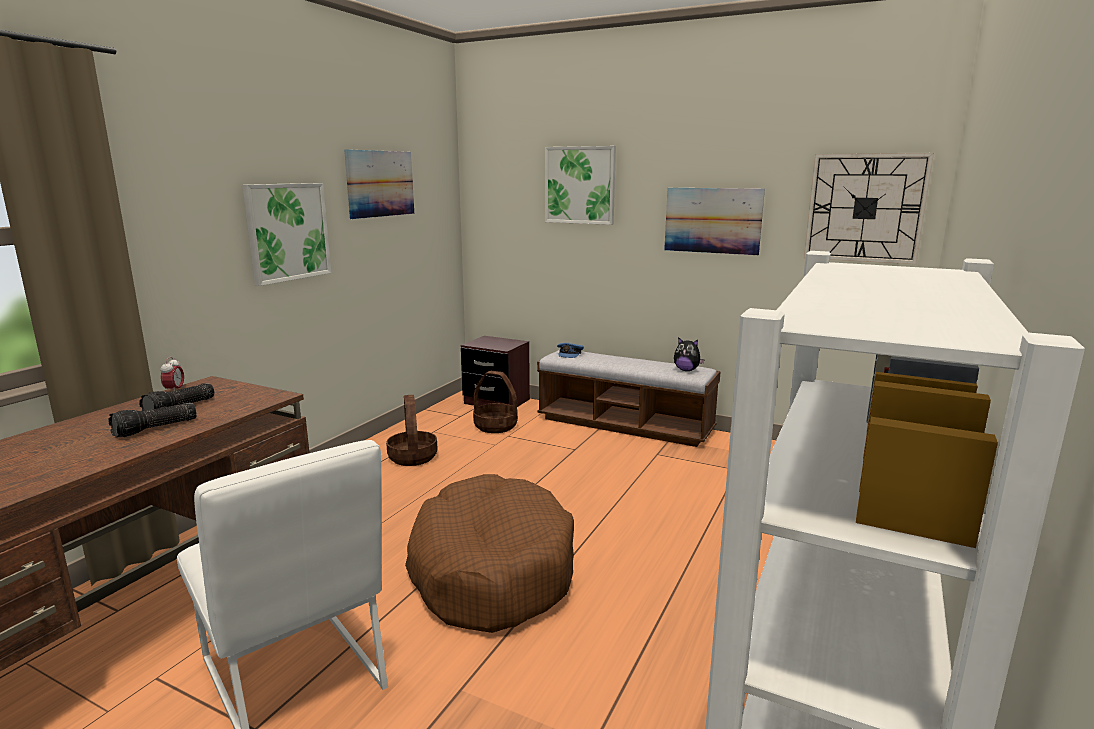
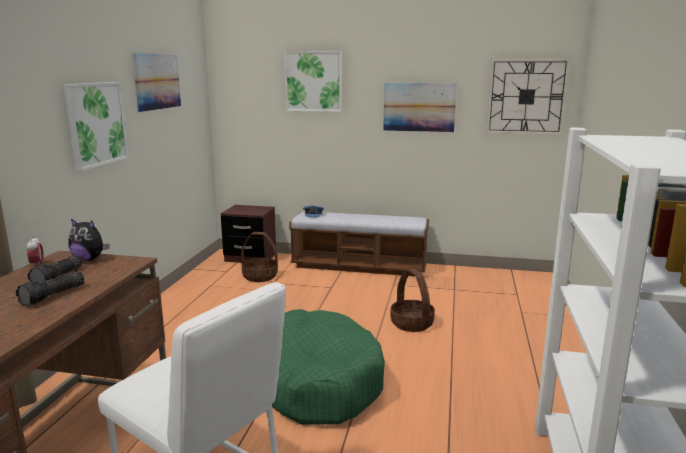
camera: 15 degrees left, 0 degrees up
(412, 457) = (204, 307): basket -> basket (411, 323)
(491, 570) = (314, 381): brown dog bed -> green dog bed
(686, 370) = (407, 220): plush toy -> plush toy (89, 259)

